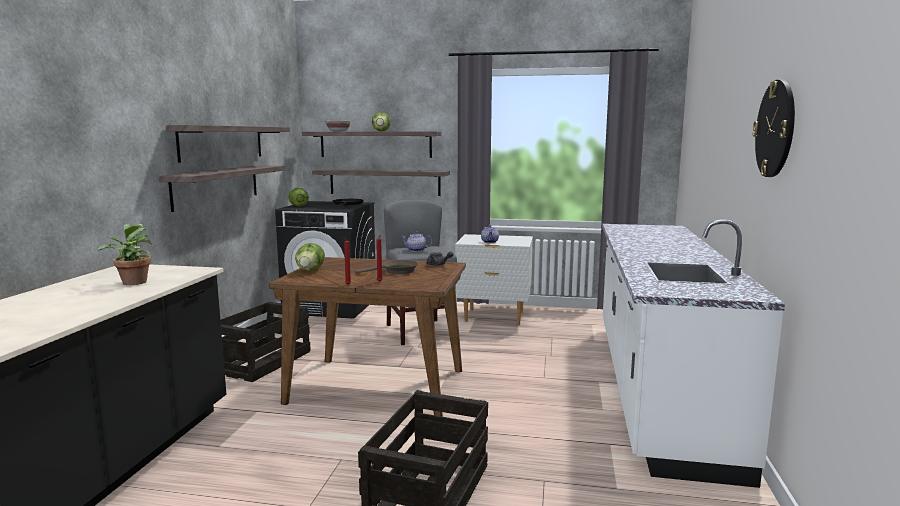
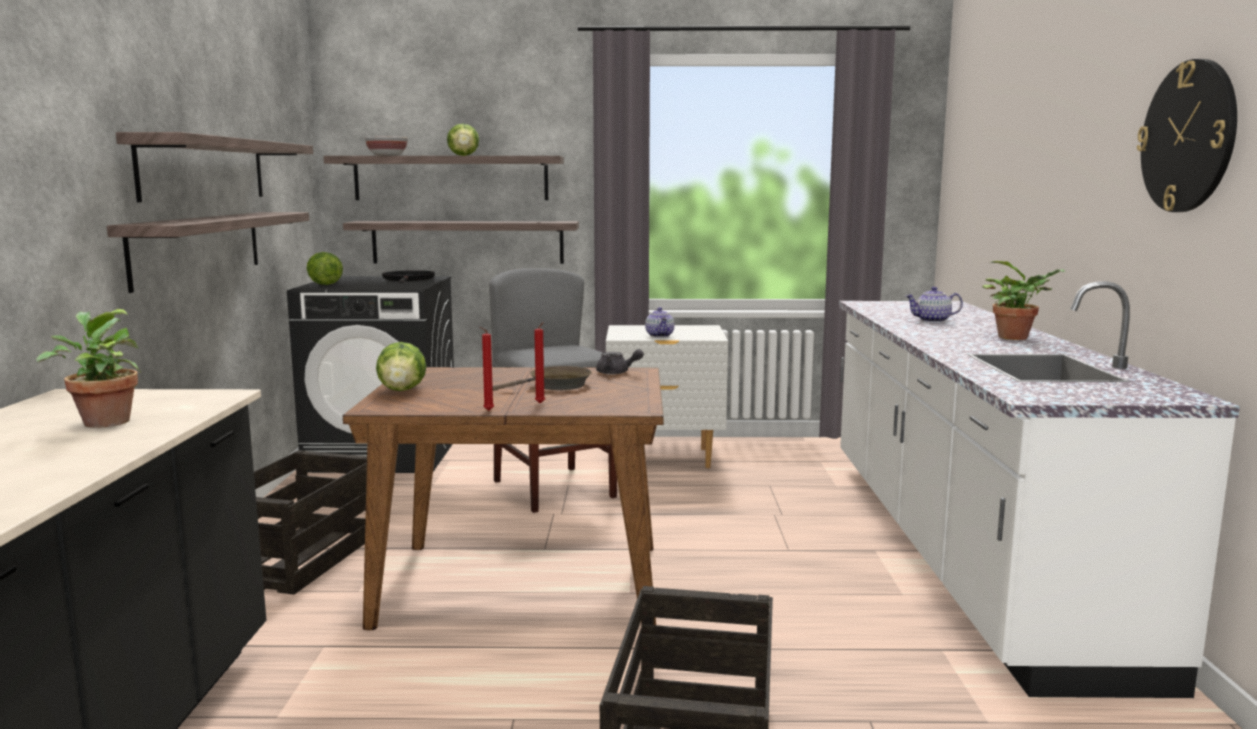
camera: 10 degrees left, 0 degrees up
(416, 250) = (551, 352): teapot -> teapot (932, 321)
(690, 252) = (1017, 338): none -> potted plant

